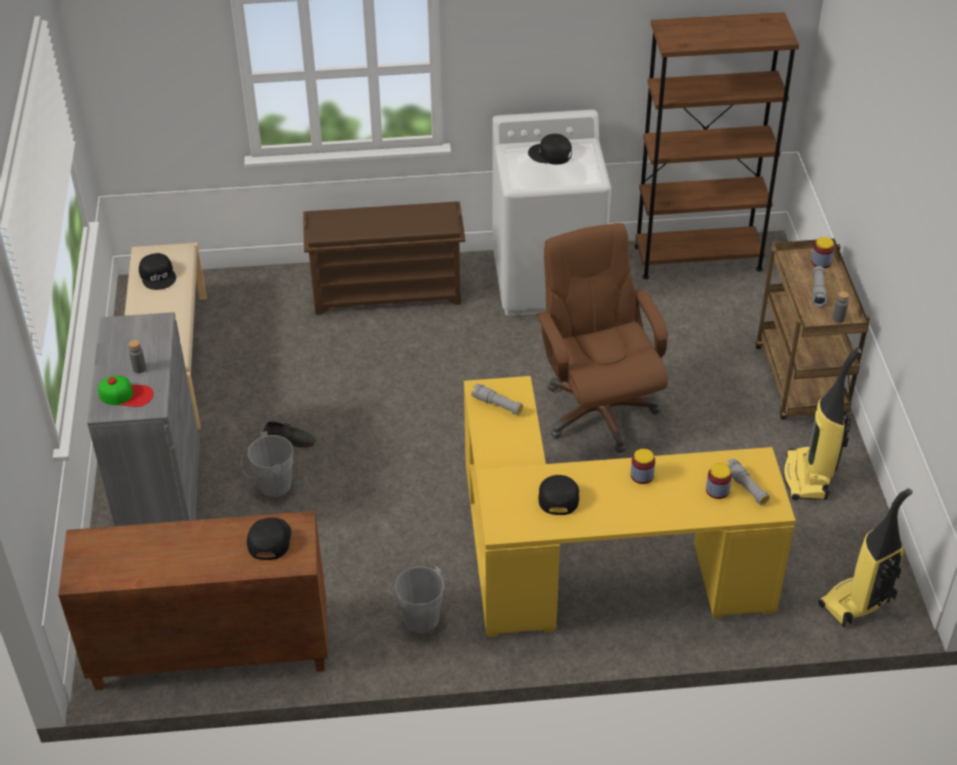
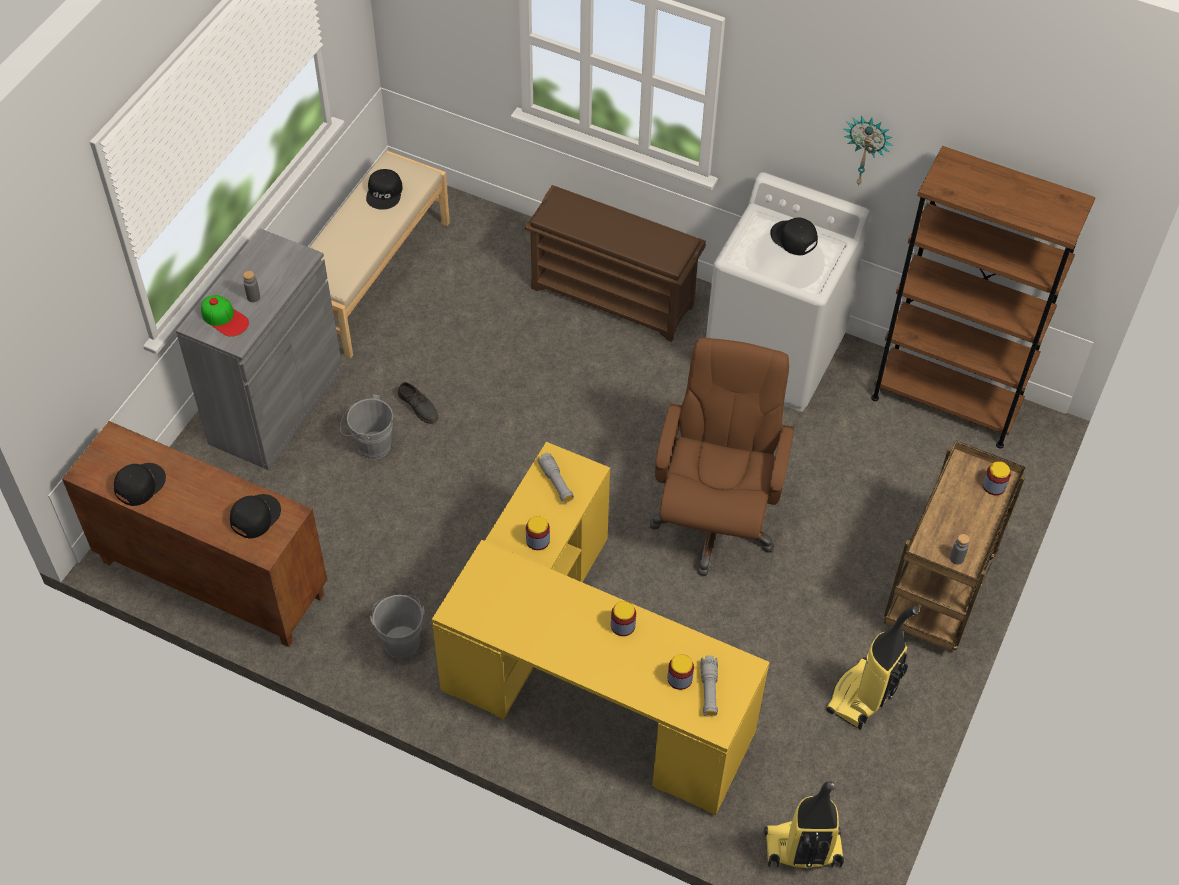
camera: 30 degrees right, 10 degrees up
(518, 451) = (538, 540): none -> jar
(557, 496) = (531, 605): black cap -> black cap (139, 484)
(582, 54) = (866, 149): none -> wall clock
(818, 291) = (962, 517): grey flashlight -> none

